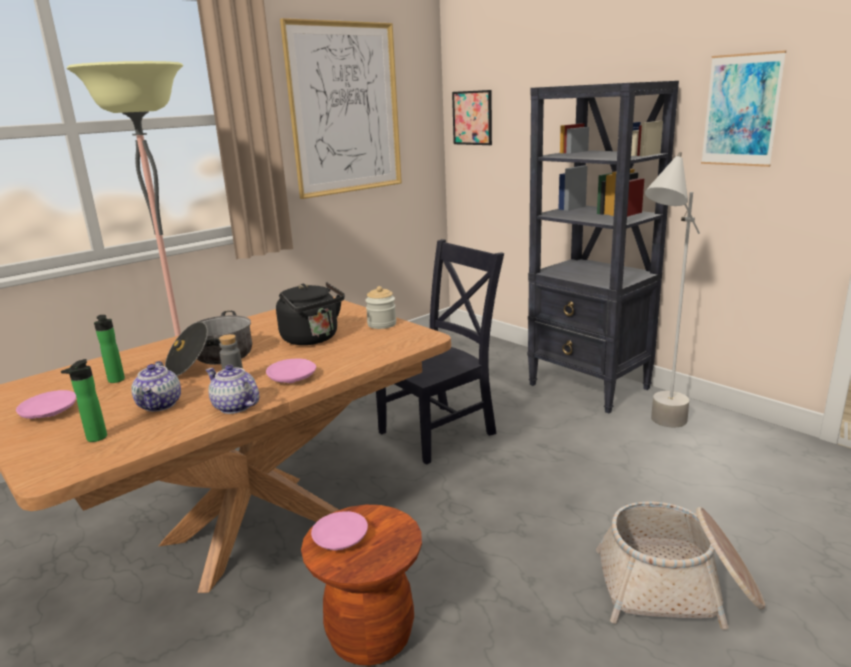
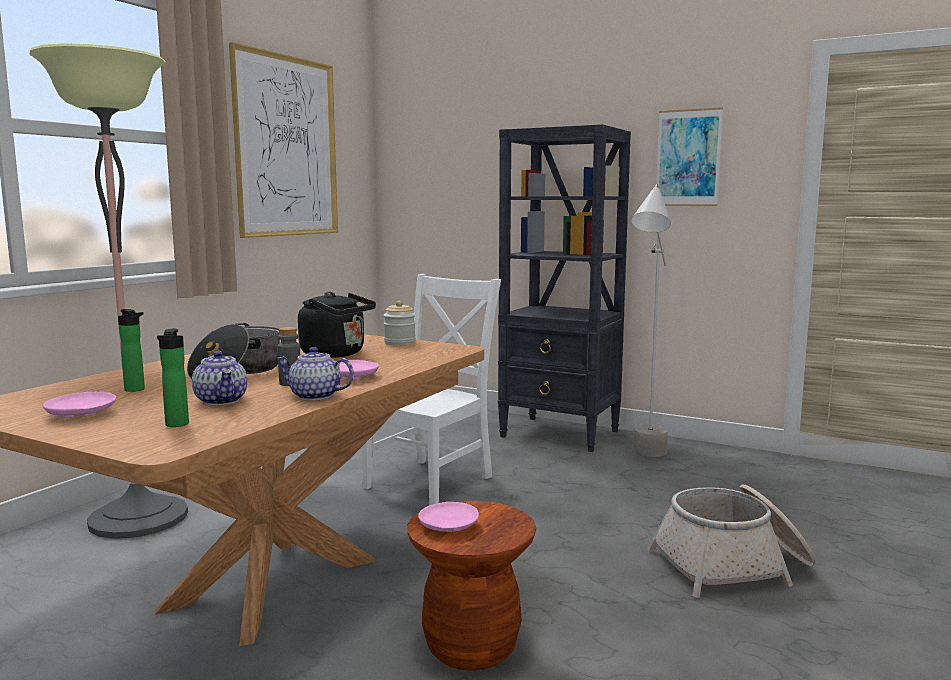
camera: 20 degrees left, 10 degrees down
(441, 431) = (432, 480): black chair -> white chair
(472, 118) = (410, 169): picture -> none

